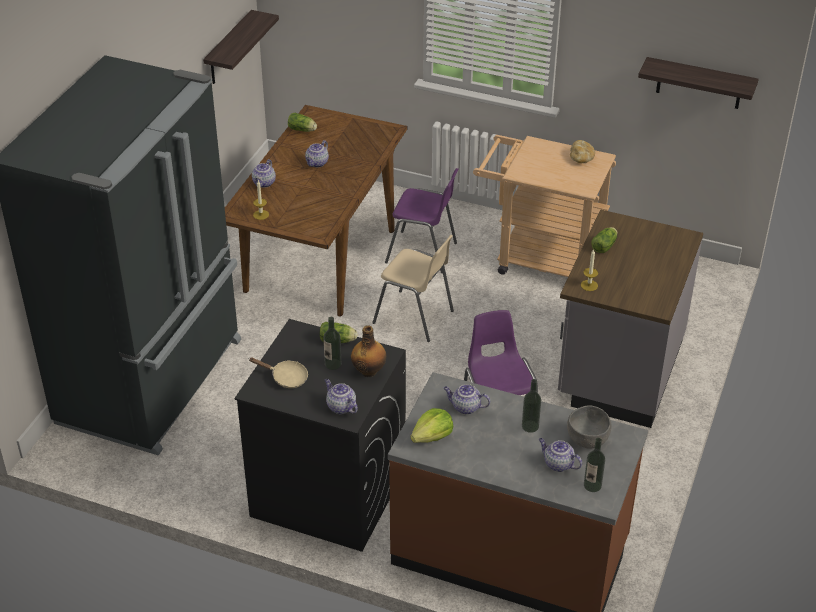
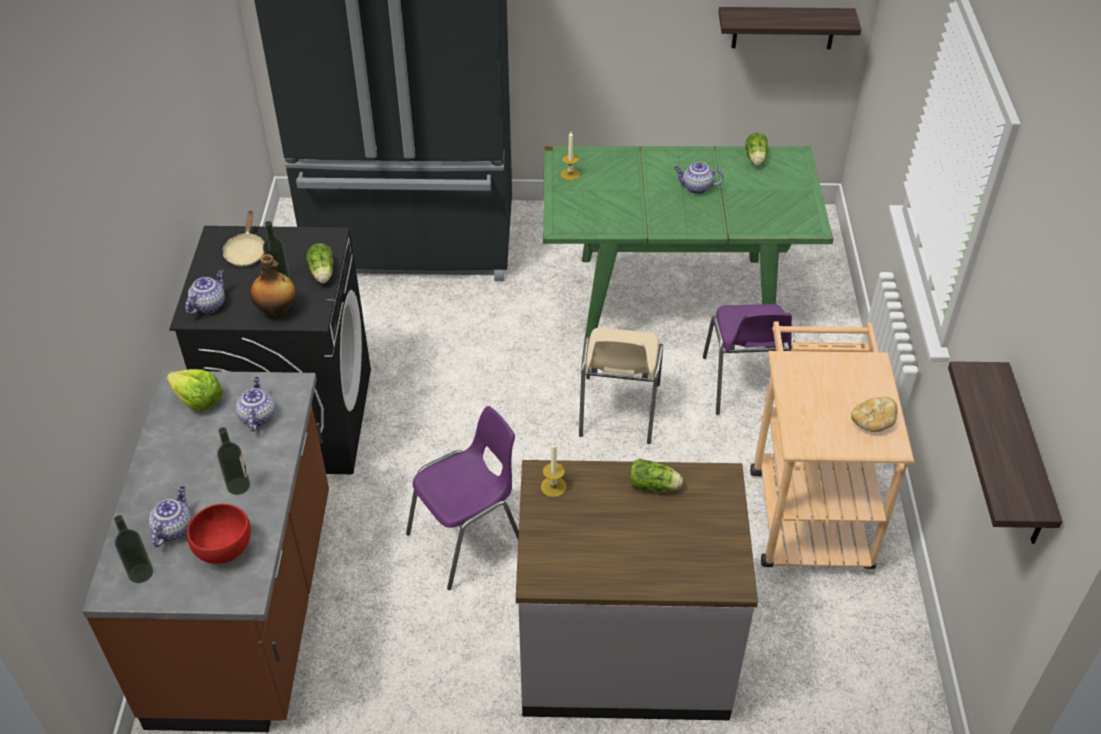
camera: 70 degrees right, 5 degrees up
(264, 183) = (630, 160): teapot -> none
(320, 261) = (671, 301): brown dining table -> green dining table
(587, 440) = (225, 550): grey bowl -> red bowl

